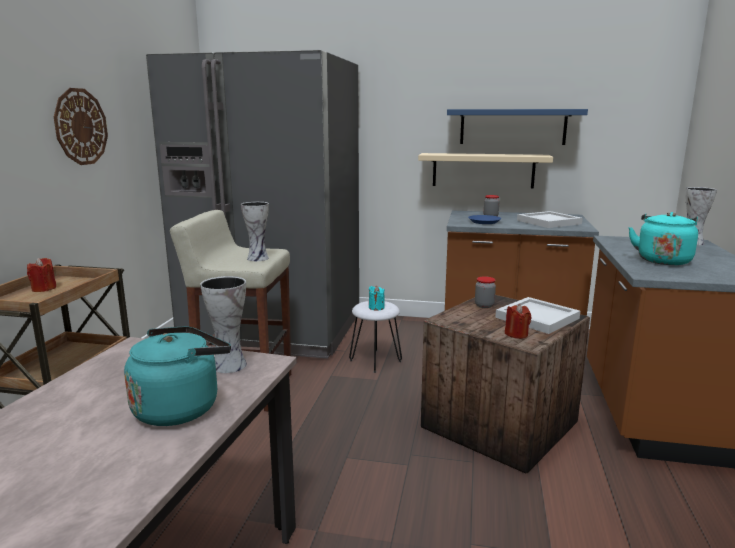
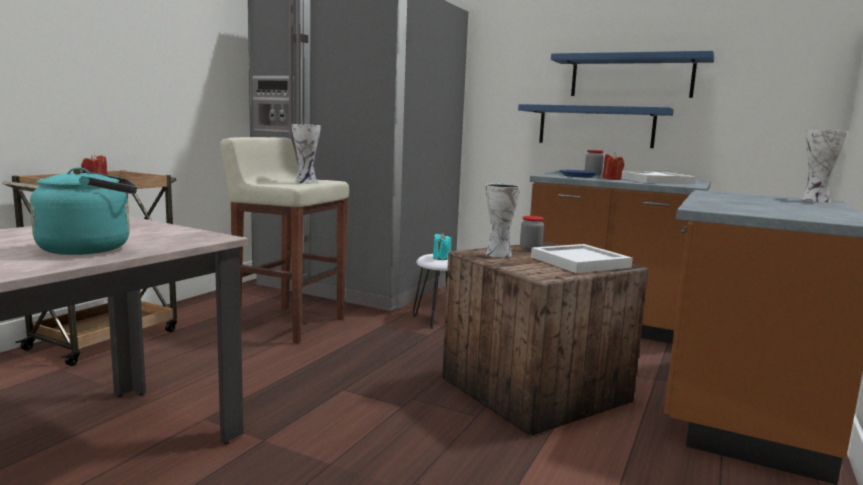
camera: 15 degrees right, 5 degrees down
(80, 127) = (171, 50): wall clock -> none
(228, 365) = (177, 235): vase -> vase (497, 254)
(483, 170) = (596, 126): beige shelf -> blue shelf
(516, 334) = (536, 269): red candle -> red candle (612, 179)
(662, 260) = (745, 204): turquoise kettle -> none

